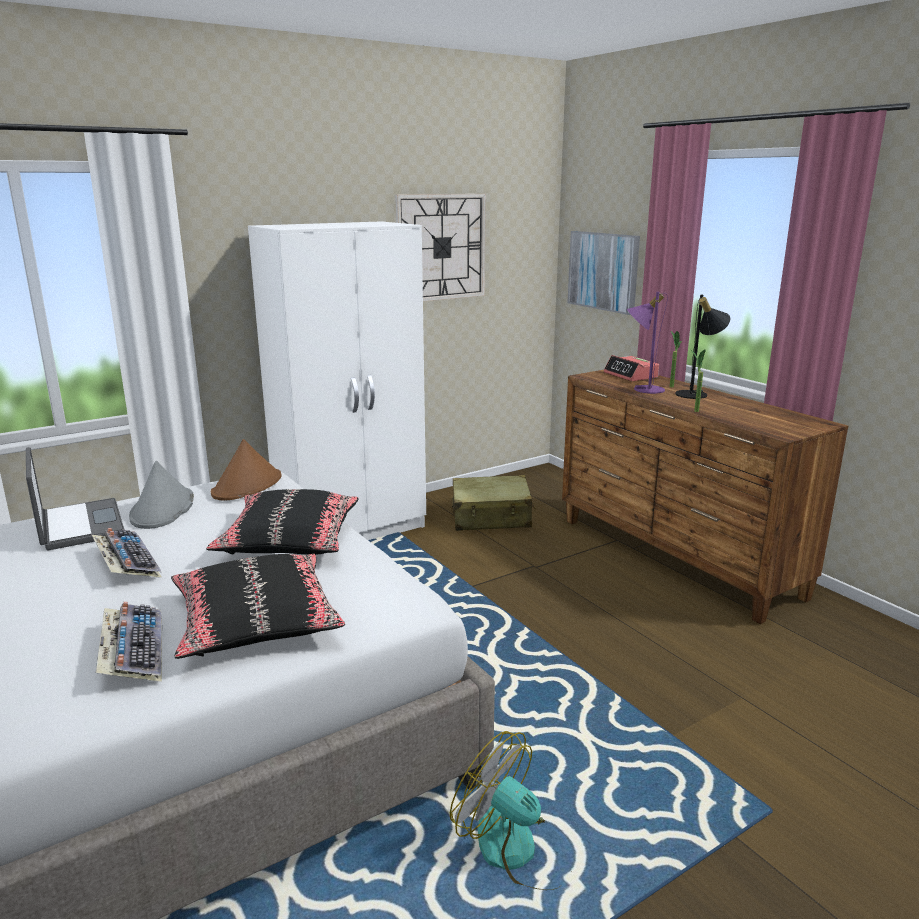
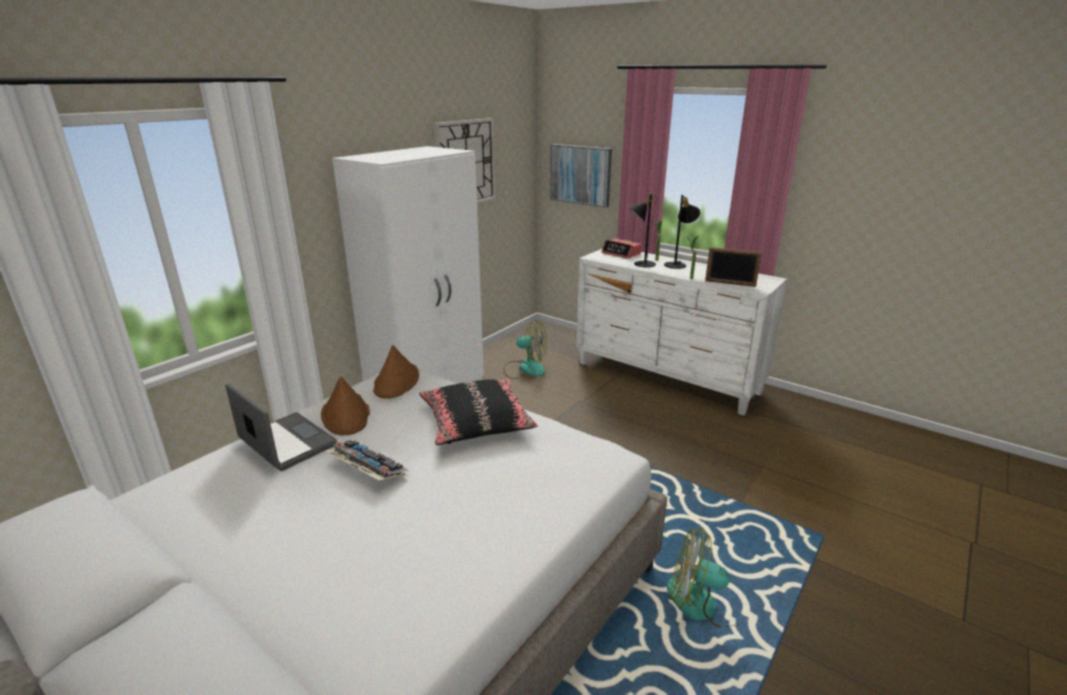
camera: 20 degrees left, 5 degrees up
(132, 651) = (450, 541): keyboard -> none
(162, 509) = (346, 415): grey hat -> brown hat
(255, 621) = (518, 494): black pillow -> none
(491, 517) = (525, 368): beige suitcase -> fan
(643, 388) = (640, 264): purple table lamp -> black table lamp
(675, 557) = (666, 378): brown dresser -> white dresser
(747, 422) = (730, 283): none -> picture frame

